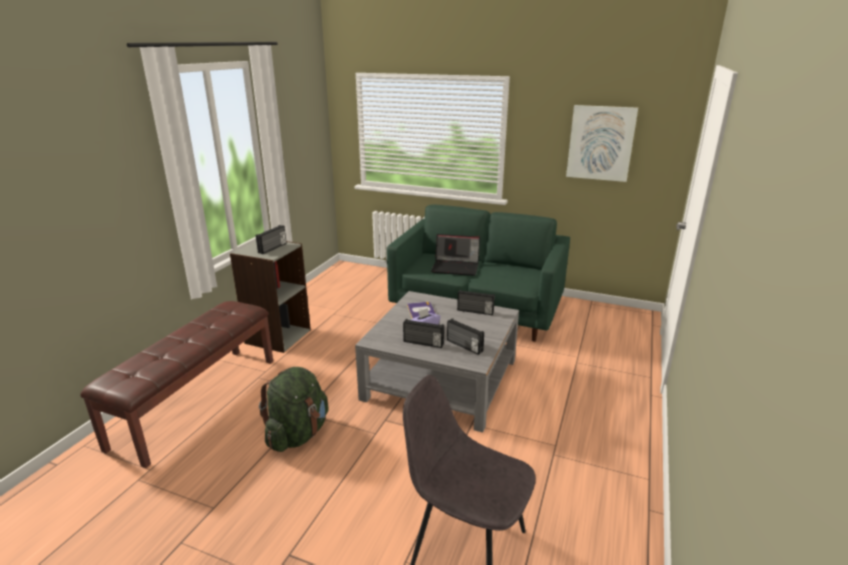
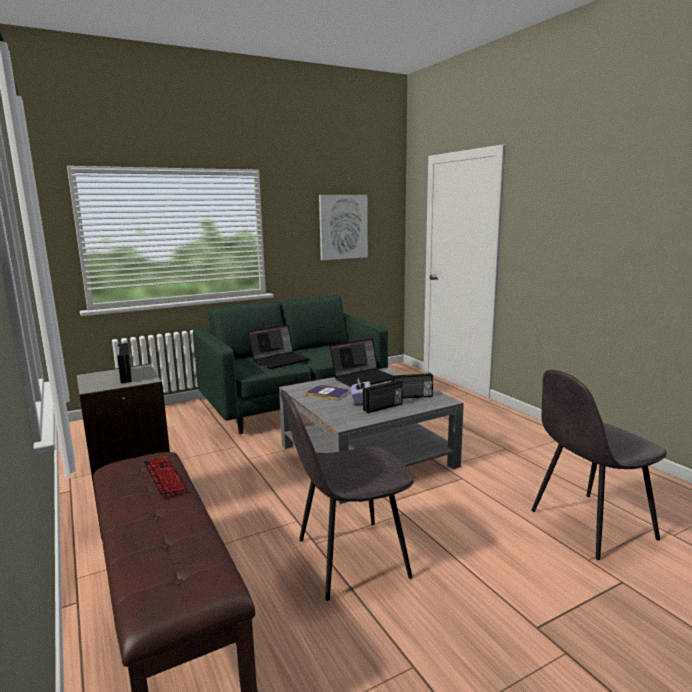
camera: 50 degrees left, 10 degrees down
(225, 322) = (164, 478): none -> keyboard
(298, 434) = (348, 558): green backpack -> grey chair
(475, 311) = (364, 378): radio -> laptop

